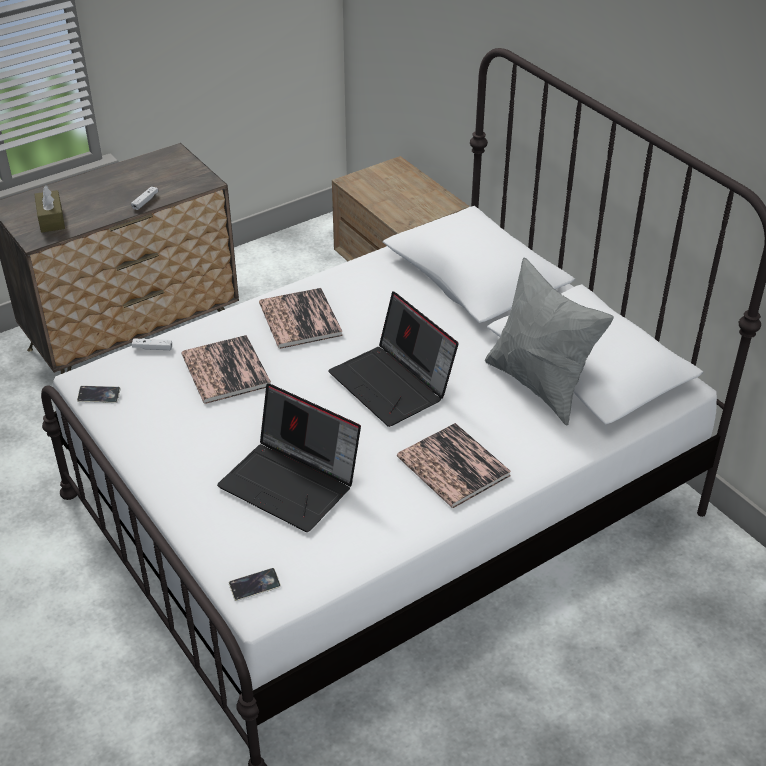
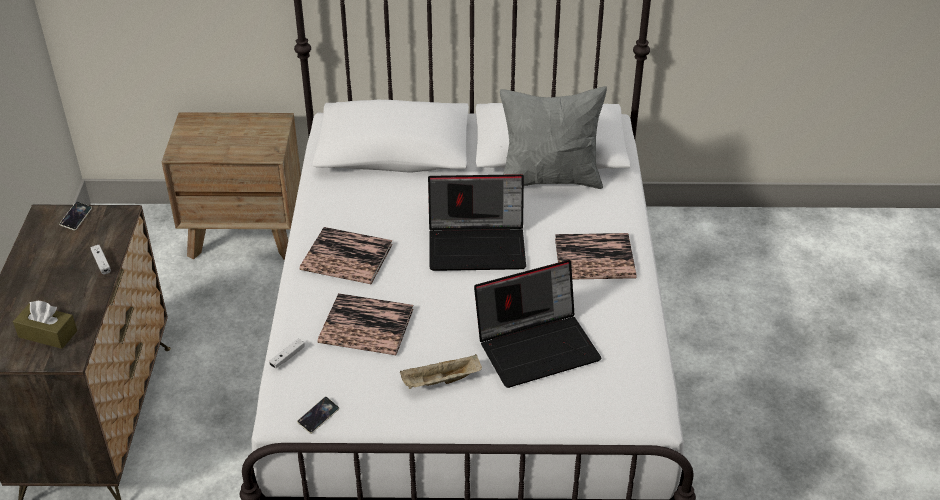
camera: 55 degrees left, 0 degrees up
(194, 444) = (440, 382): none -> beige tray
(255, 586) = (631, 413): phone -> phone (76, 218)

